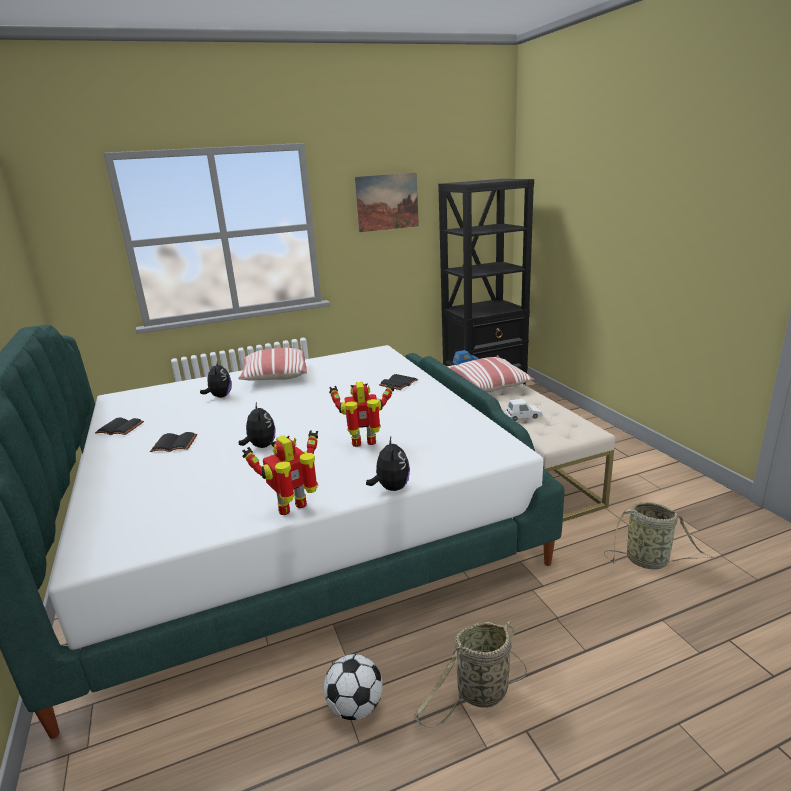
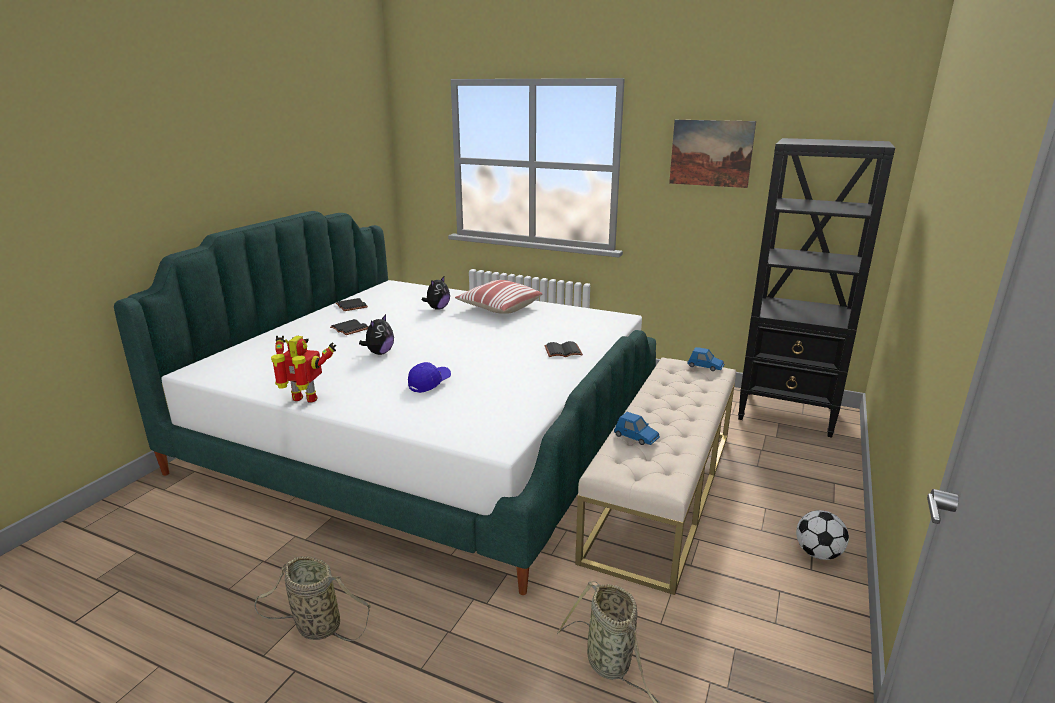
camera: 45 degrees right, 0 degrees up
(355, 707) = (259, 570): football -> football (817, 553)
(365, 444) = (429, 384): toy robot -> blue cap
(391, 488) = (370, 420): plush toy -> none
(490, 385) = (678, 396): pillow -> none
(523, 416) = (636, 437): white toy car -> blue toy car

